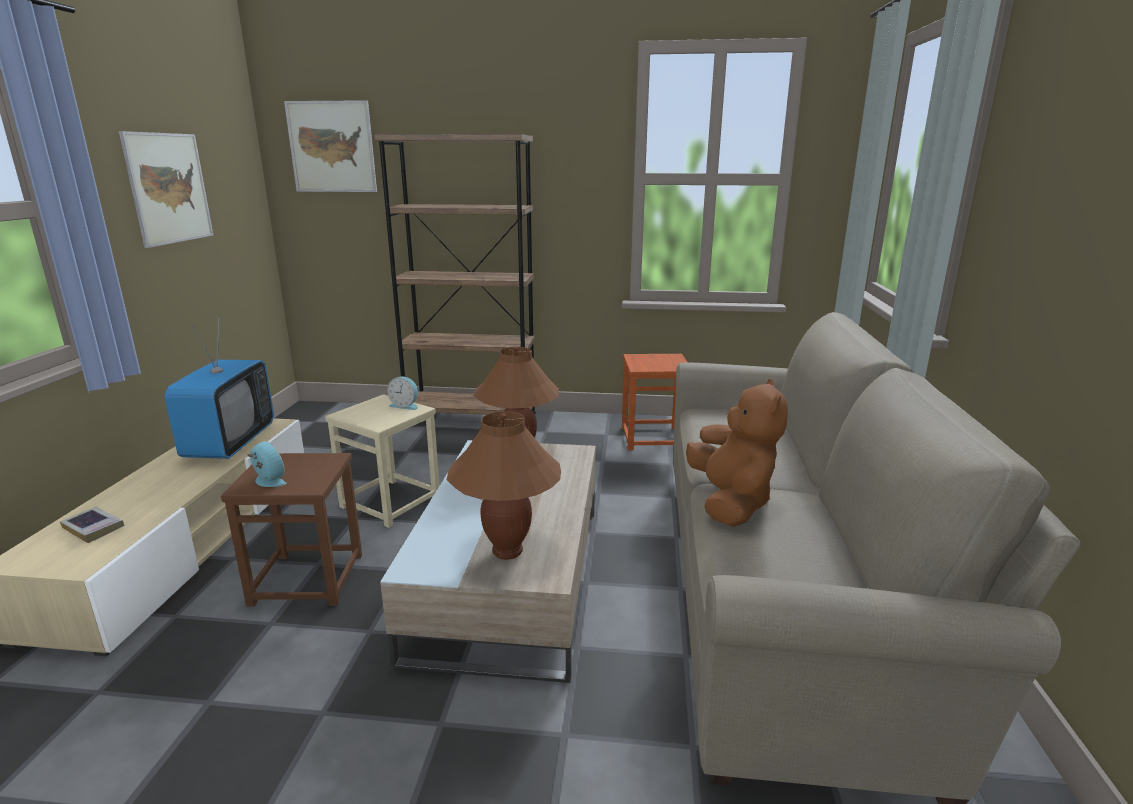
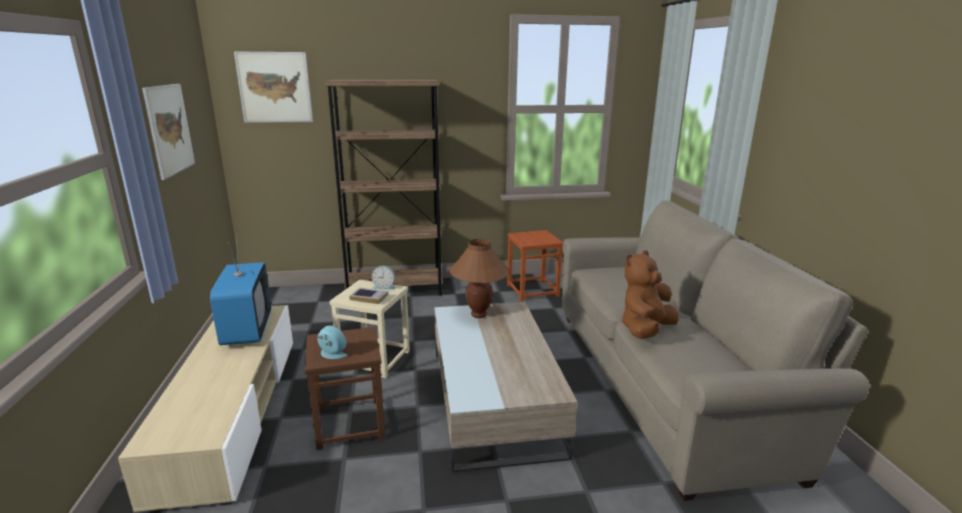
camera: 15 degrees left, 0 degrees up
(93, 528) = (192, 409): book -> book (369, 298)
(507, 551) = (519, 380): brown table lamp -> none
(730, 502) = (645, 330): brown plush toy -> brown plush toy turned 120 degrees counterclockwise

